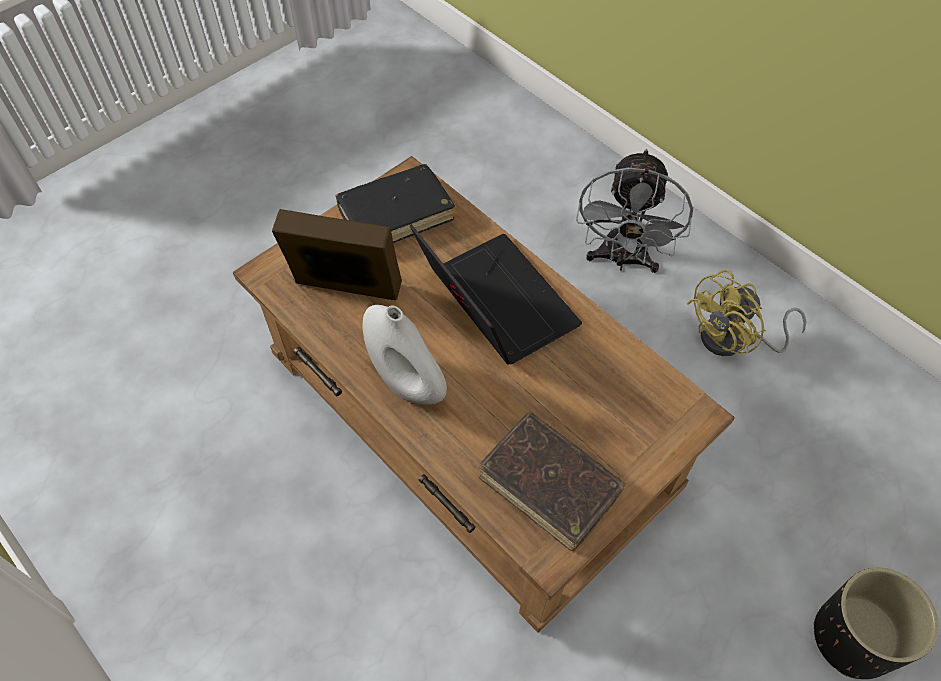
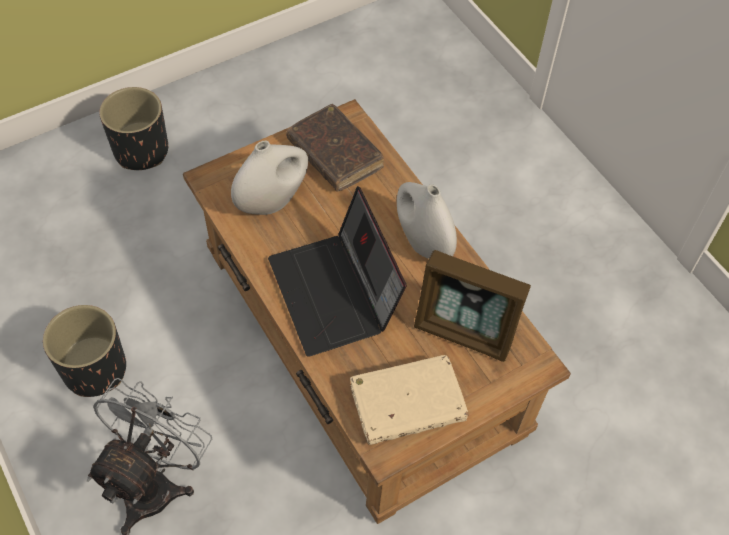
camera: 170 degrees left, 0 degrees up
(396, 215) = (407, 405): black book -> beige book
(606, 400) = (272, 201): none -> white vase
(733, 341) = (95, 369): yellow fan -> black planter

